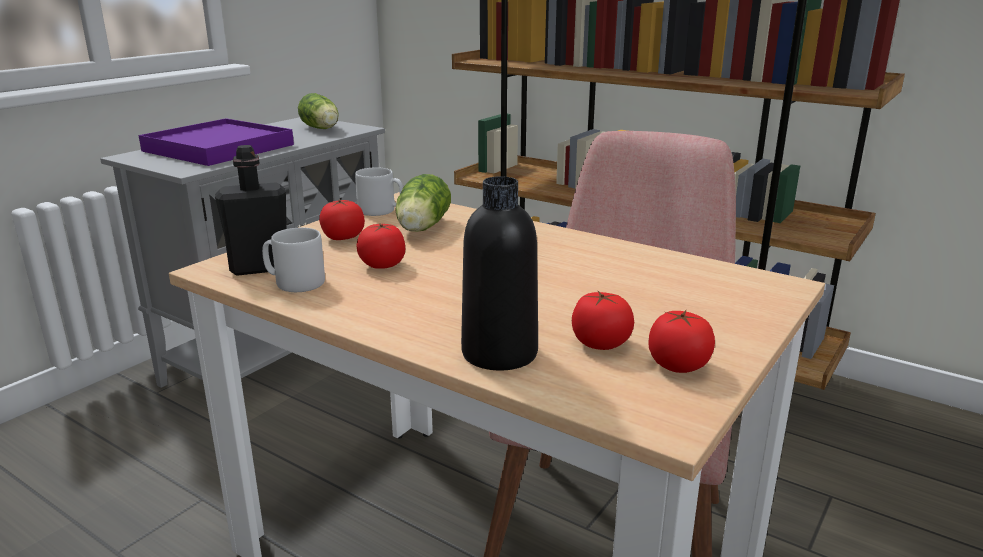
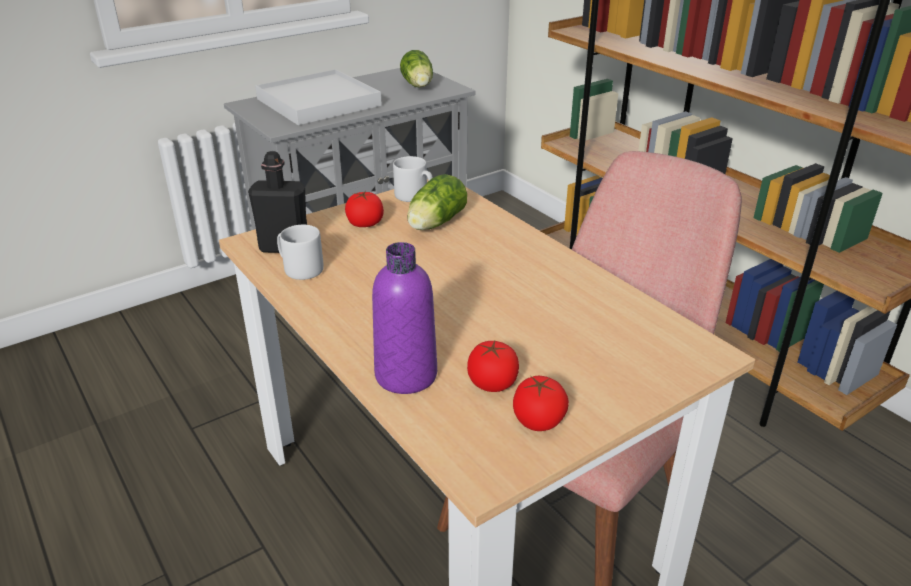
camera: 20 degrees right, 10 degrees up
(218, 148) = (318, 102): purple tray -> white tray
(382, 265) = (377, 261): tomato -> none
(499, 353) = (406, 375): black bottle -> purple bottle

